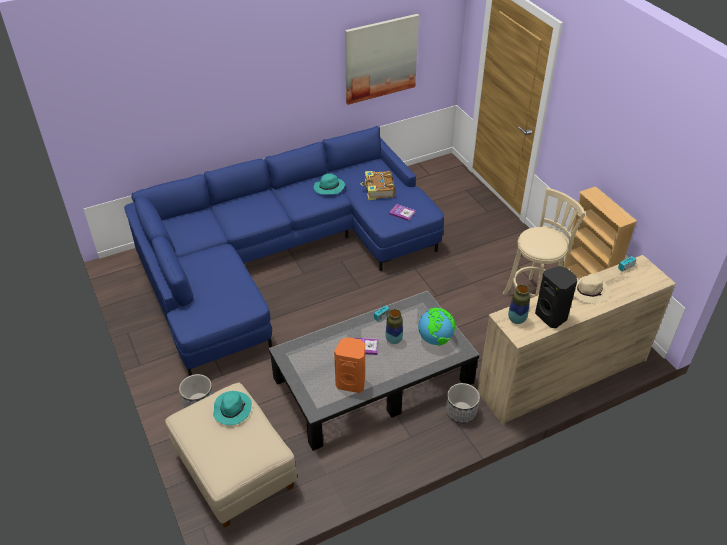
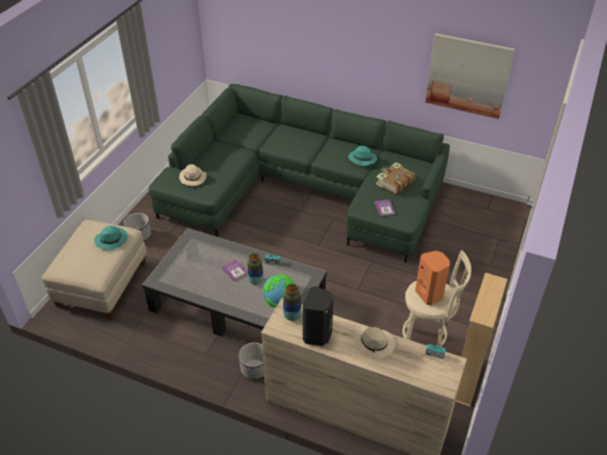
camera: 50 degrees right, 0 degrees up
(214, 302) = (193, 178): none -> beige hat
(279, 255) = (302, 189): blue sofa -> green sofa
(351, 382) = (195, 283): orange speaker -> orange speaker (430, 294)

